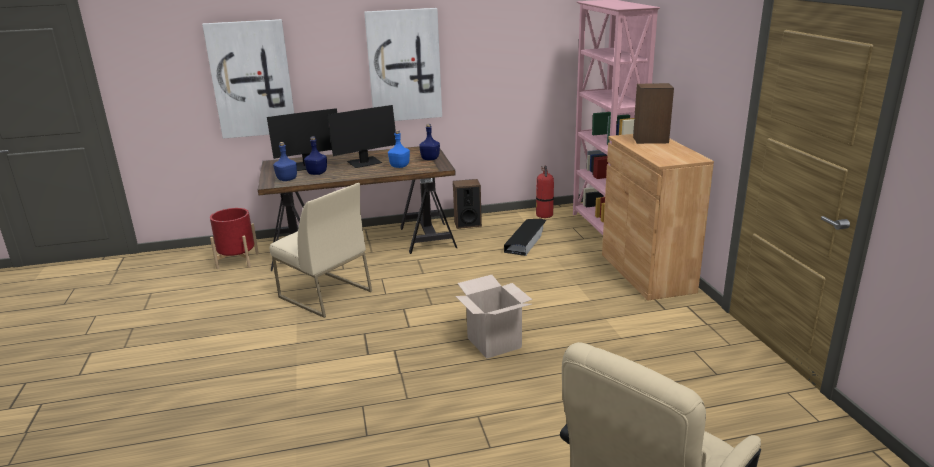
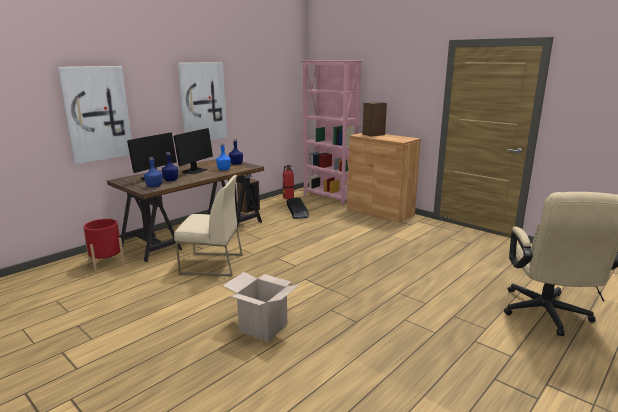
camera: 35 degrees left, 5 degrees down
(494, 343) = (355, 259): cardboard box -> cardboard box (263, 327)

